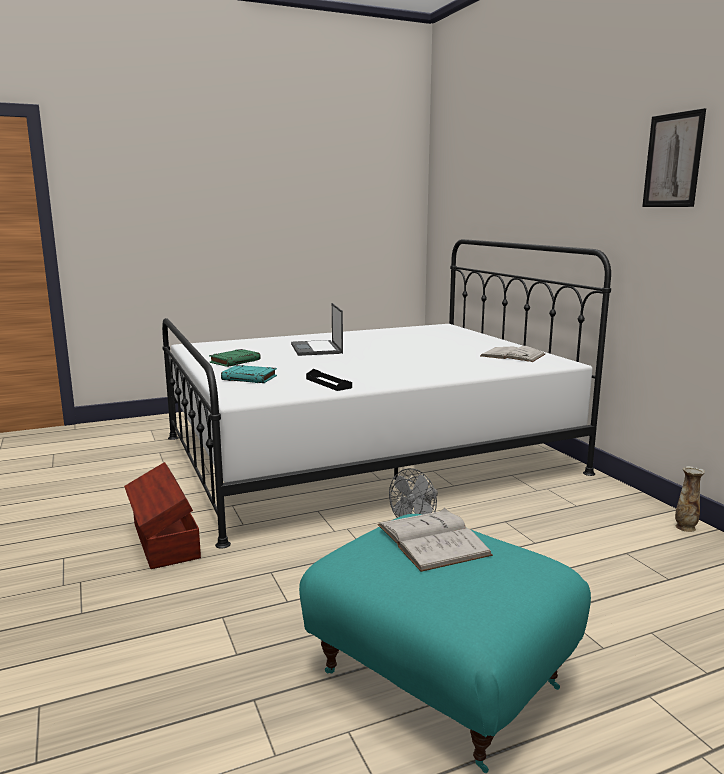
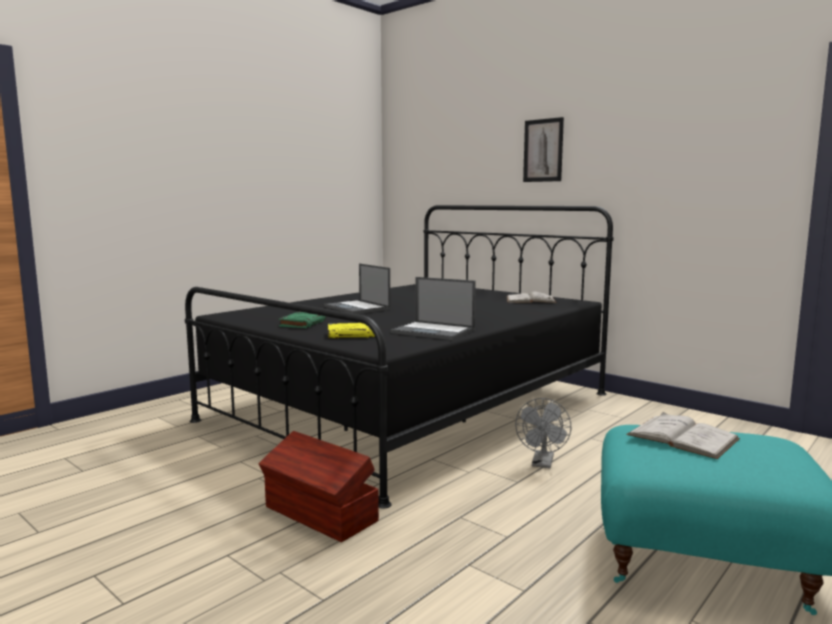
camera: 25 degrees left, 5 degrees down
(250, 378) = (352, 334): turquoise book -> yellow book
(328, 383) = (434, 331): black tray -> laptop
(365, 454) = (411, 406): white bed -> black bed
(673, 160) = (662, 135): picture -> picture (543, 150)
(685, 527) = (709, 419): vase -> none

